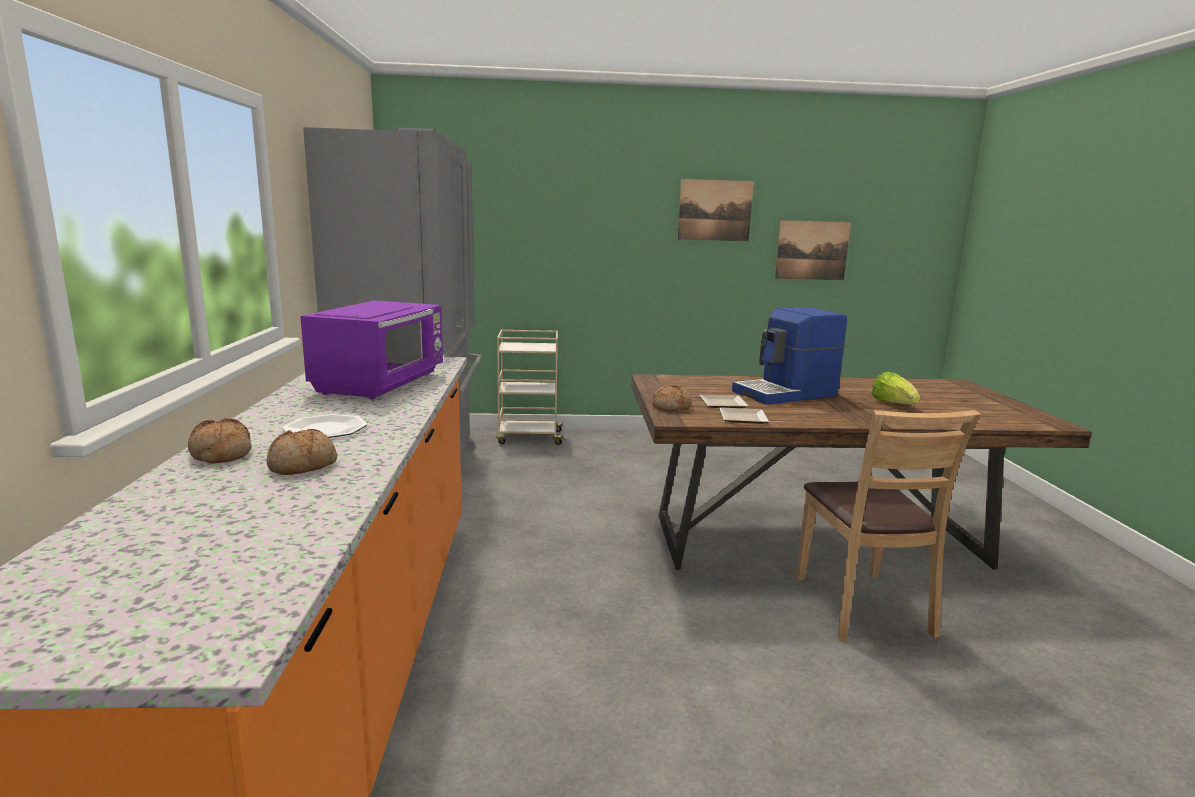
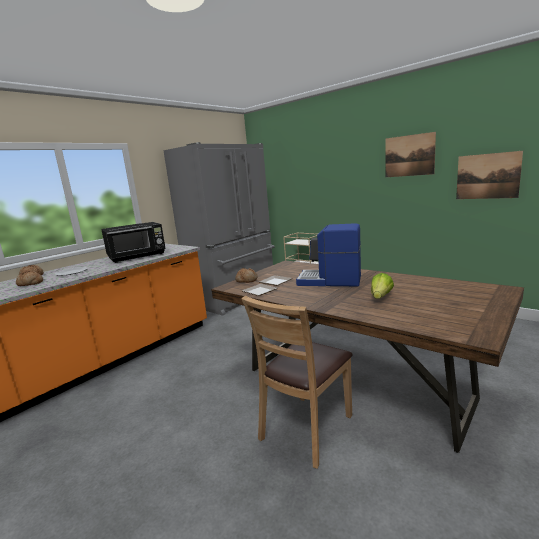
camera: 45 degrees right, 0 degrees up
(382, 383) = (138, 256): purple microwave -> black microwave

